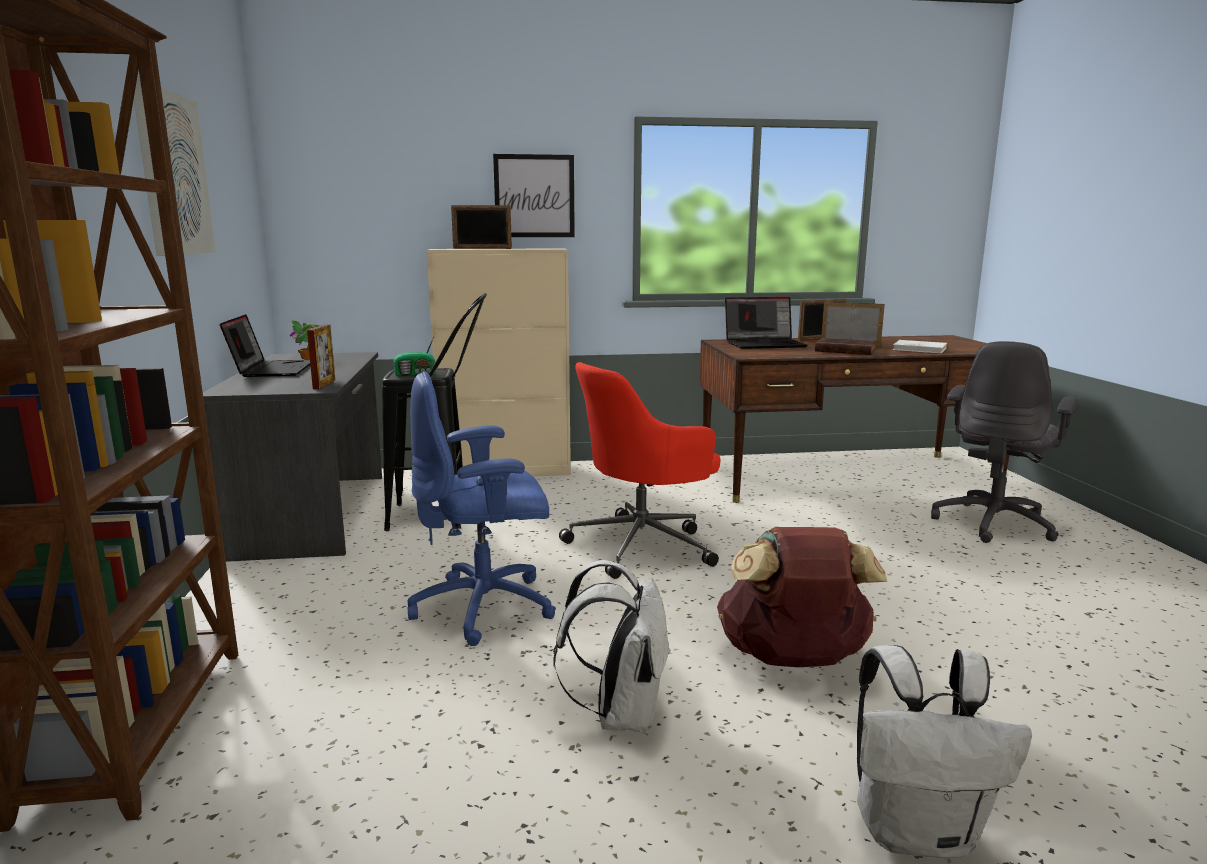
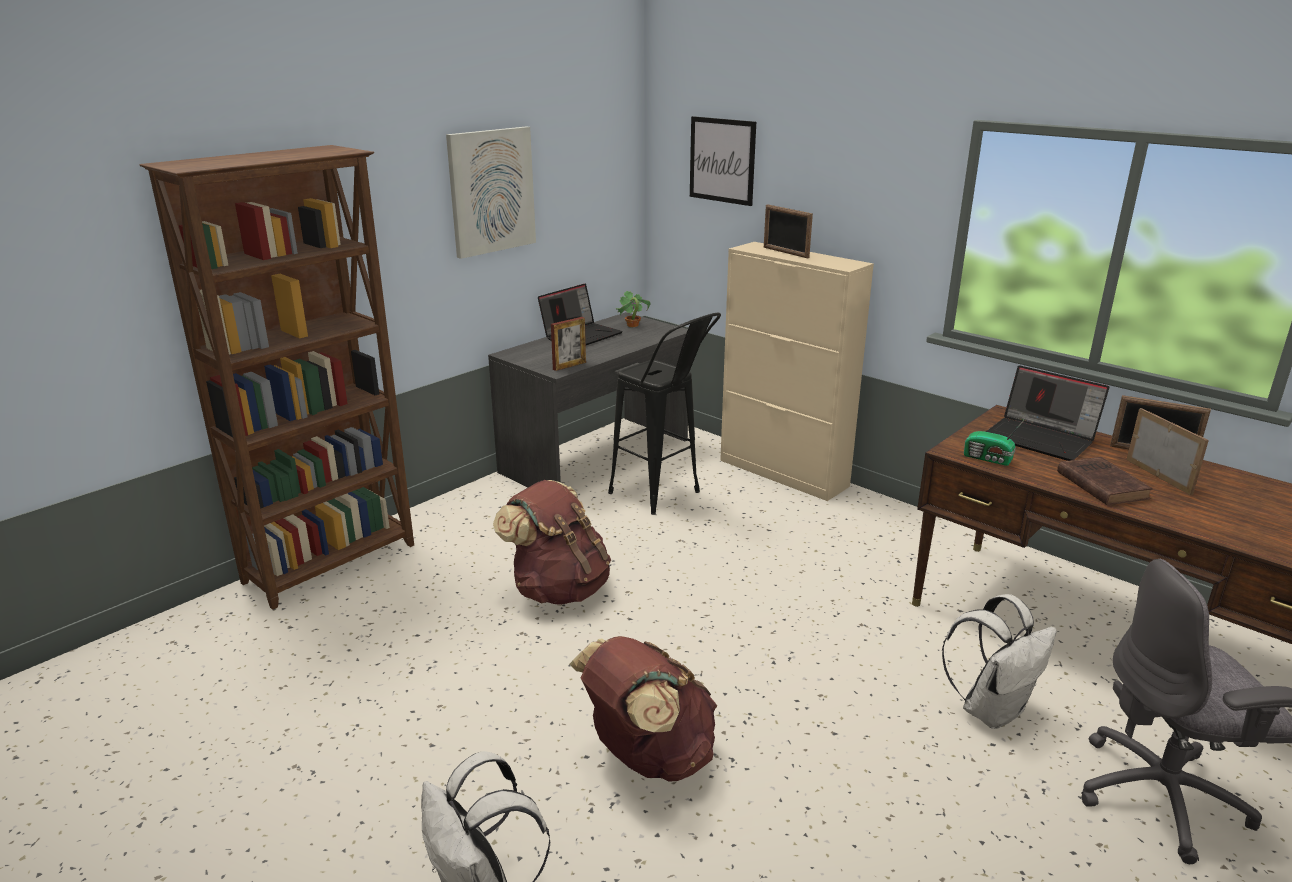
camera: 50 degrees right, 10 degrees up
(416, 374) = (649, 372): radio -> radio (988, 459)
(486, 607) = (558, 589): blue office chair -> brown backpack
(534, 196) = (855, 201): picture -> picture (722, 160)
(621, 713) = (492, 707): white backpack -> white backpack (992, 709)
(643, 545) = (743, 601): red office chair -> none
(921, 349) = (1228, 523): white book -> none

